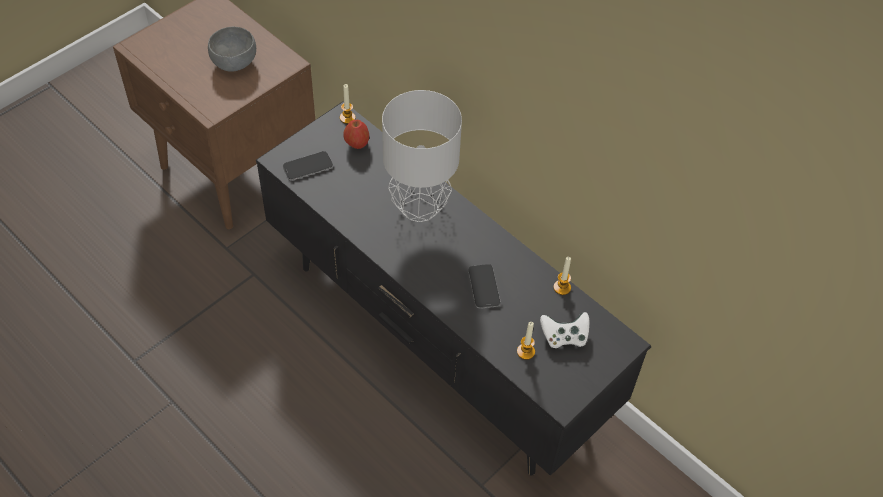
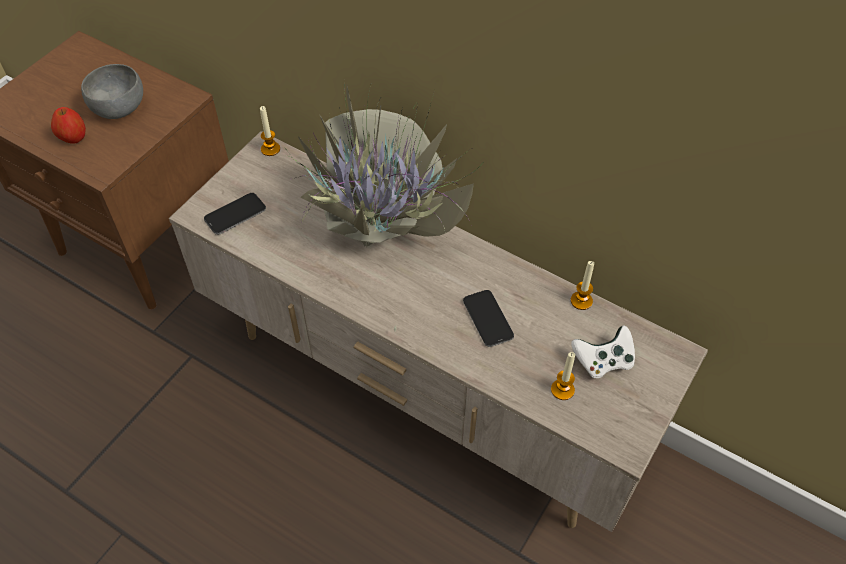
camera: 10 degrees left, 0 degrees up
(357, 144) = (289, 177): apple -> apple (73, 138)
(419, 208) = (384, 239): grey table lamp -> potted plant
(436, 345) = (423, 395): black tv stand -> beige tv stand

